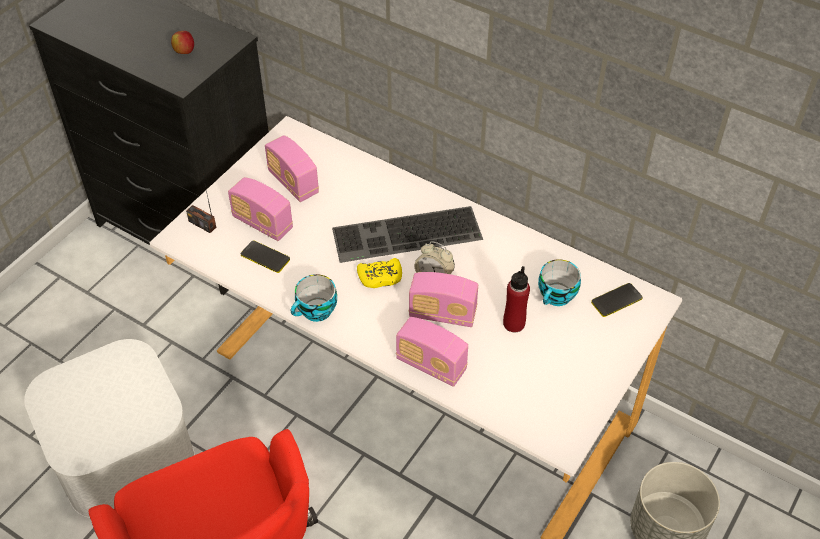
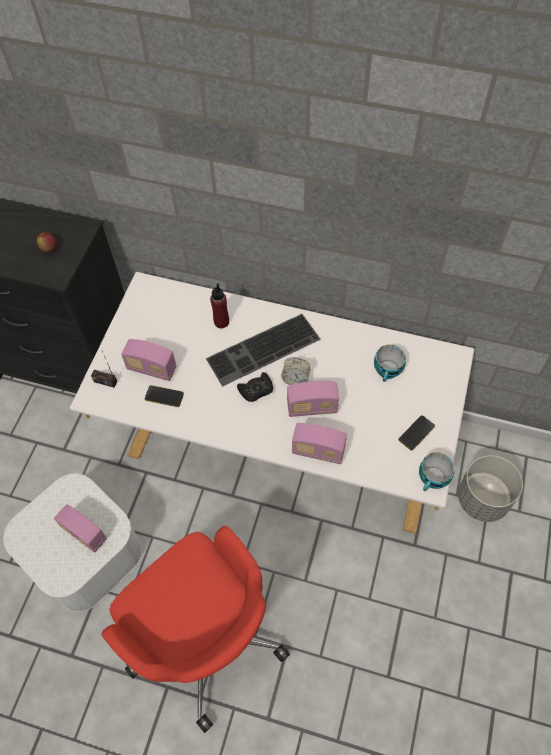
camera: 15 degrees left, 10 degrees up
(293, 183) = (162, 328): radio -> radio (84, 533)
(316, 312) = (219, 431): cup -> cup (433, 479)
(380, 277) = (256, 390): yellow game controller -> black game controller
(514, 323) = (365, 401): red bottle -> red bottle (221, 322)
(616, 300) = (430, 362): phone -> phone (416, 433)

